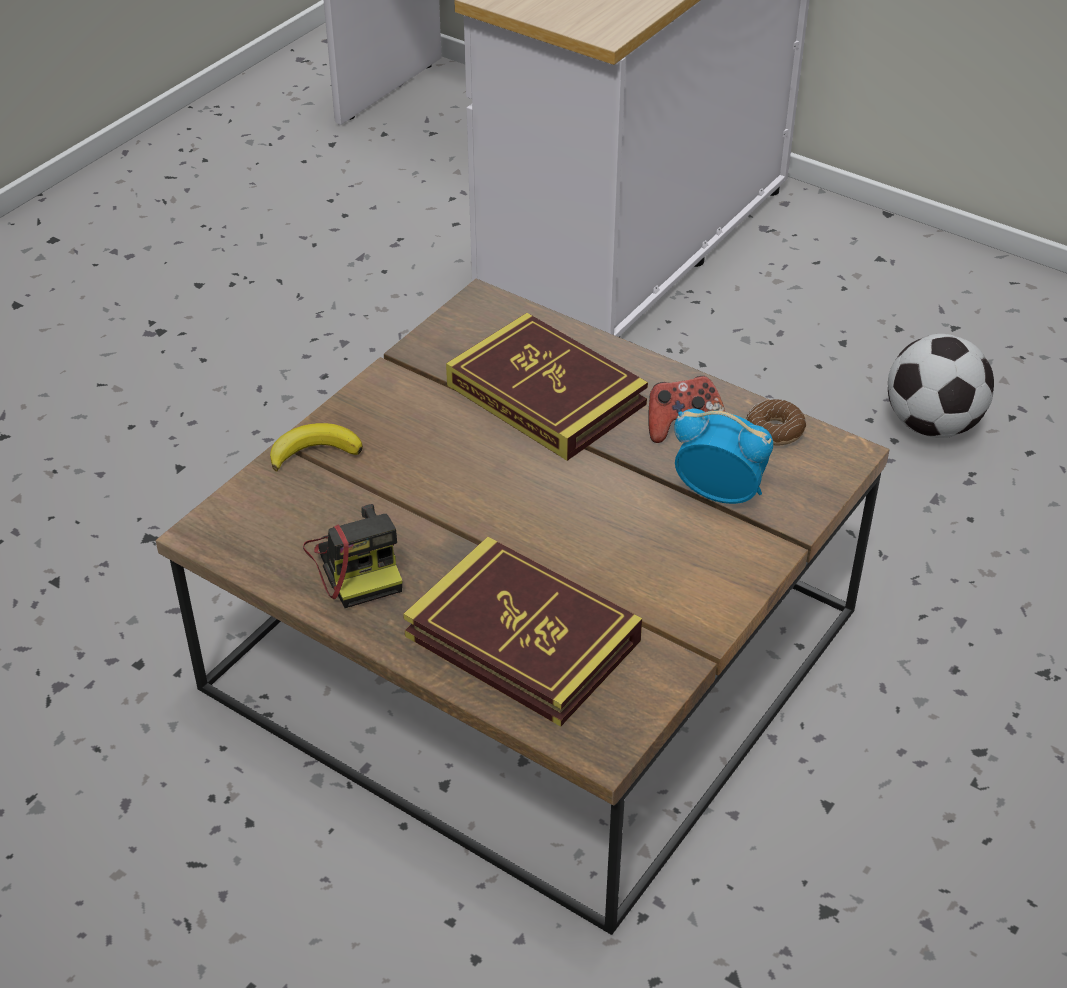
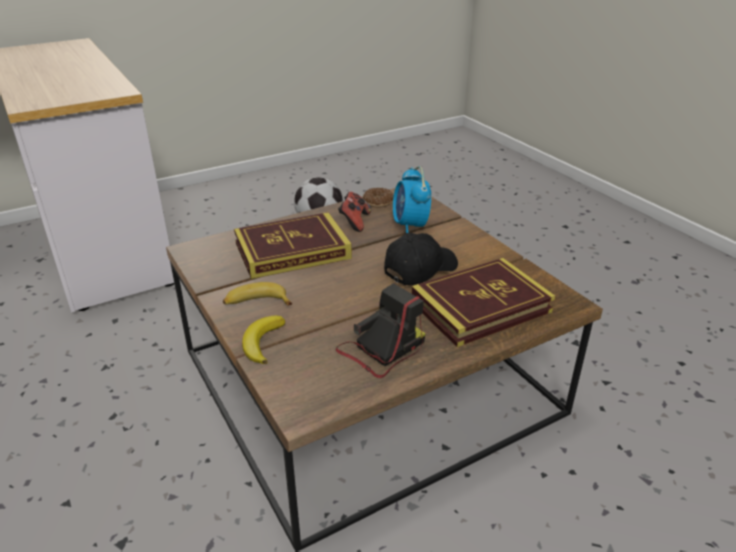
camera: 65 degrees left, 10 degrees down
(357, 563) = (381, 350): camera -> camera turned 45 degrees counterclockwise
(394, 413) = (256, 303): none -> banana
(587, 543) = (420, 269): none -> black cap
(719, 493) = (410, 226): alarm clock -> alarm clock turned 60 degrees counterclockwise

